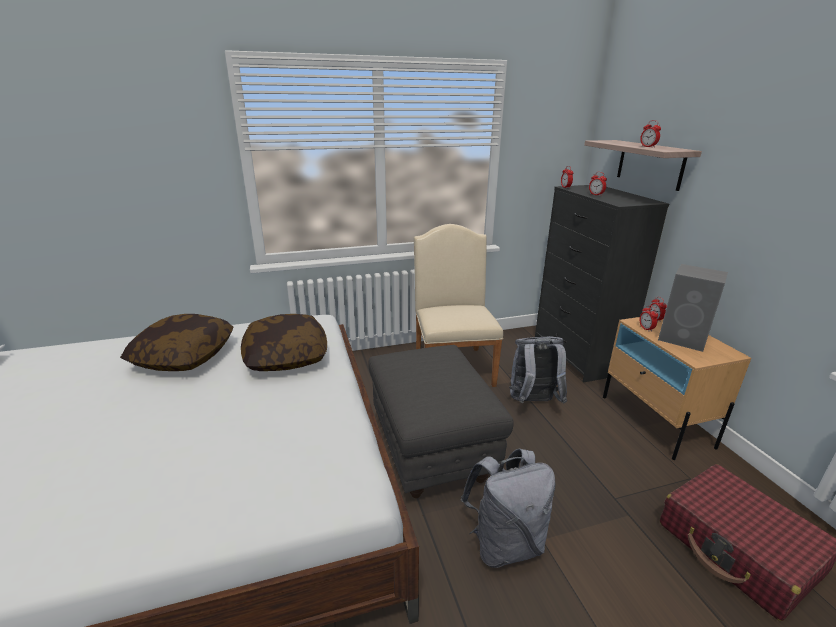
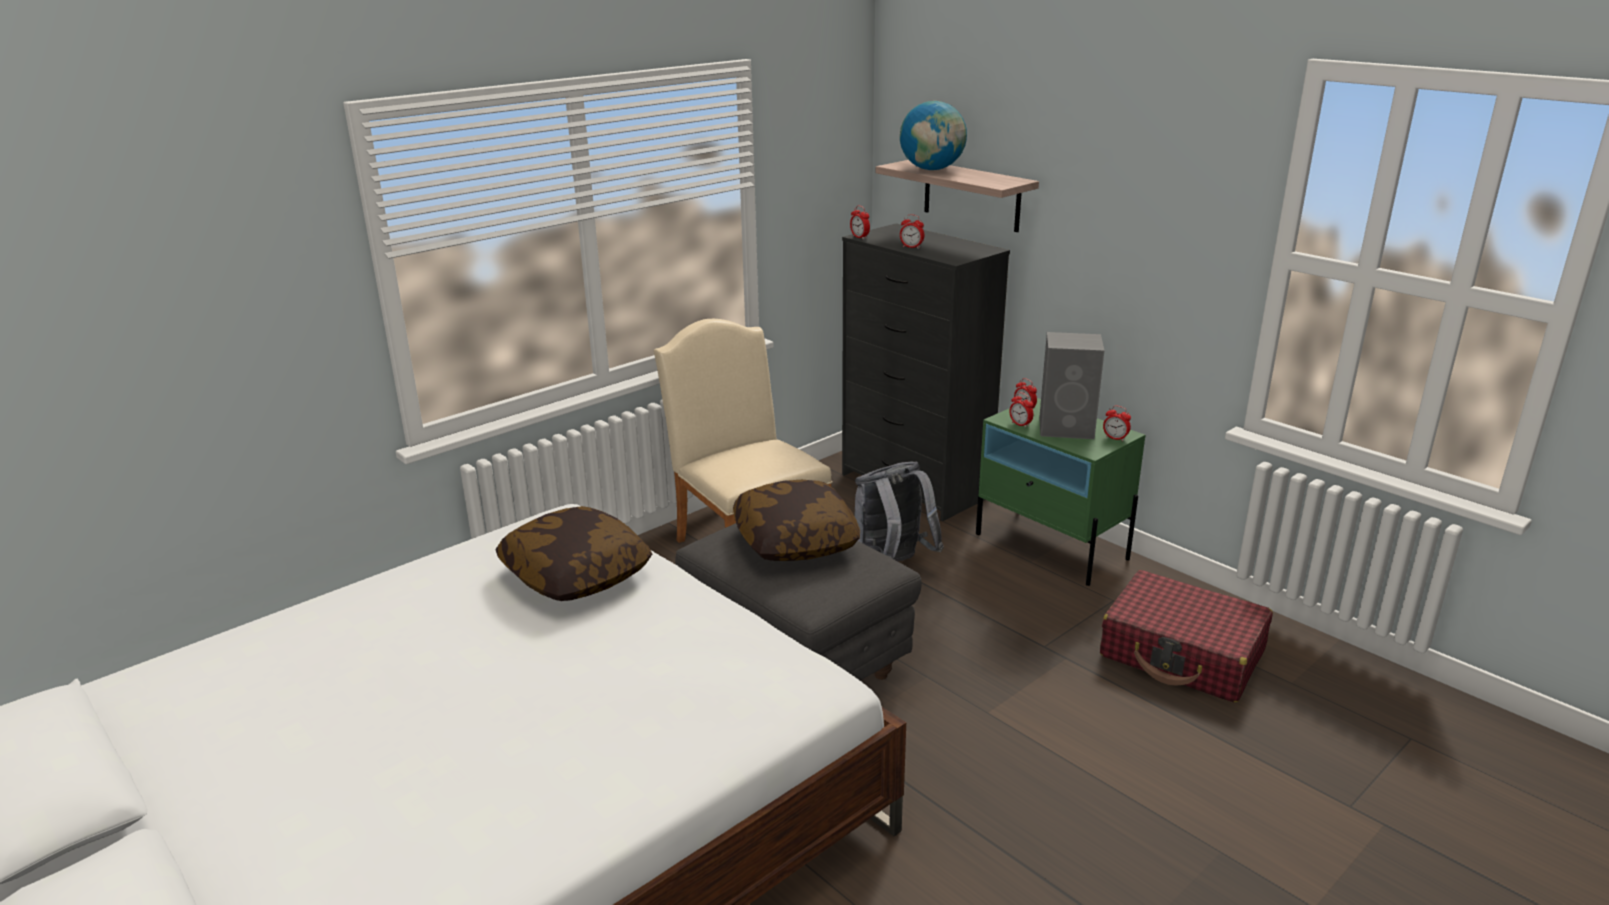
camera: 25 degrees left, 0 degrees up
(184, 356) = (414, 616): pillow -> pillow (795, 541)
(504, 544) = (949, 730): grey backpack -> none
(623, 143) = (932, 169): none -> globe
(648, 147) = (972, 178): alarm clock -> alarm clock (1115, 438)
(656, 421) = (1051, 546): beige nightstand -> green nightstand

